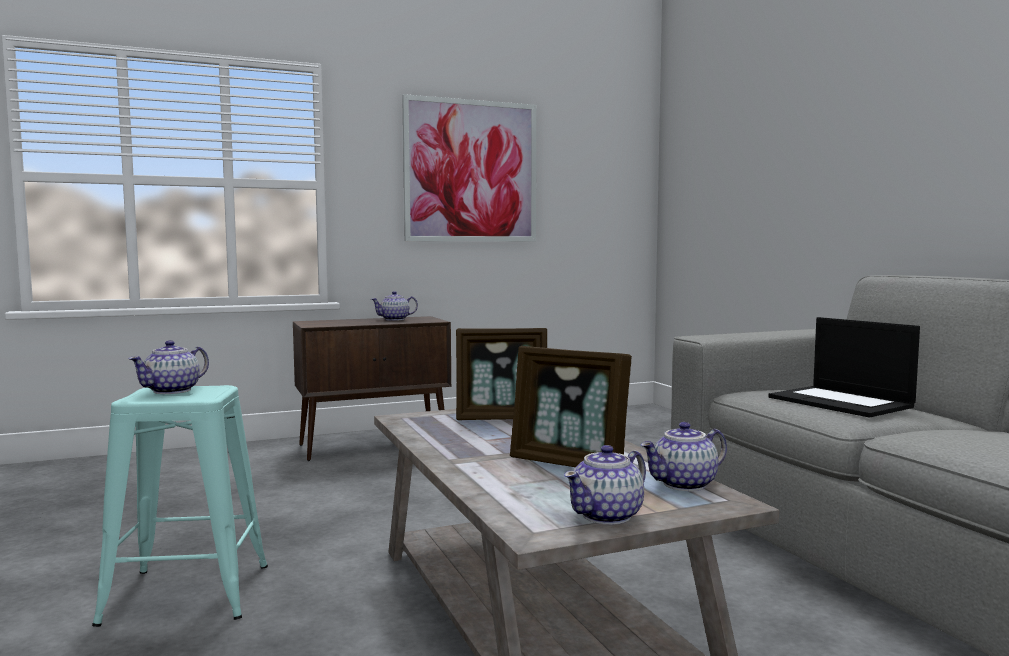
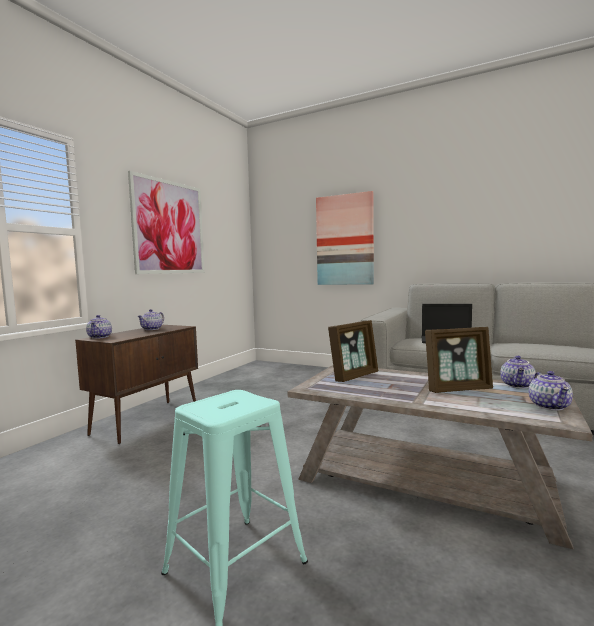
camera: 40 degrees left, 0 degrees up
(173, 390) = (216, 403): teapot -> teapot (100, 337)
(789, 180) = (345, 240): none -> picture

